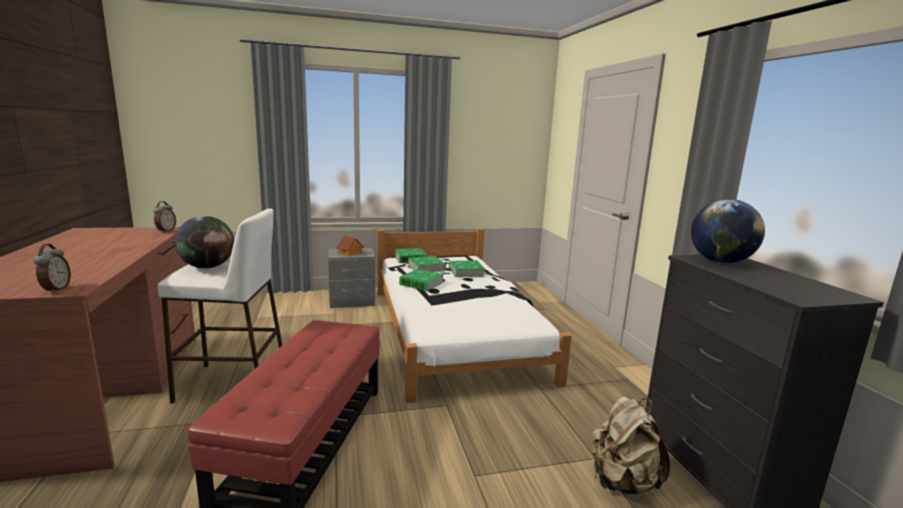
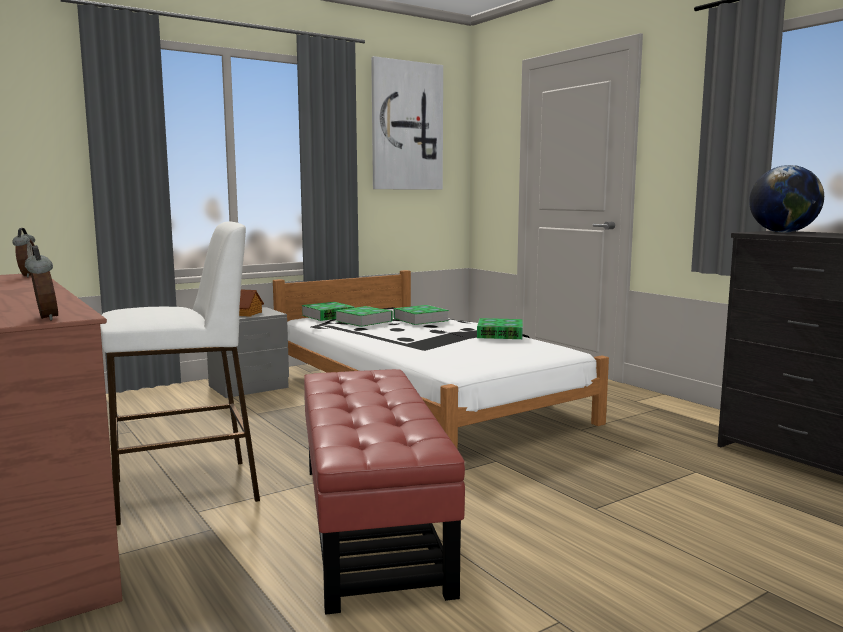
camera: 20 degrees left, 5 degrees down
(207, 267) = (151, 310): globe -> none
(421, 283) = (380, 334): book -> book (500, 334)
(495, 120) = (406, 126): none -> picture
(622, 482) = (738, 483): beige backpack -> none

